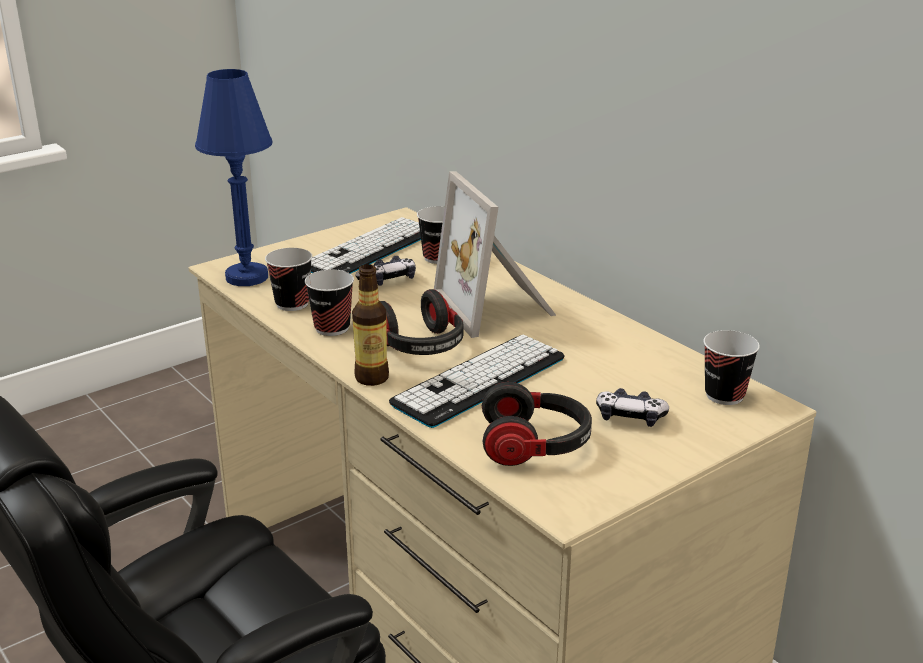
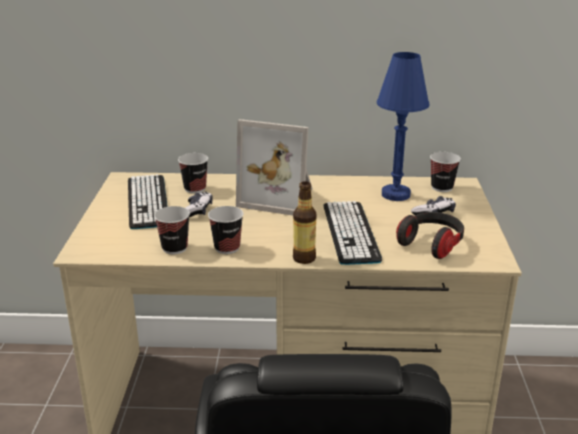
camera: 50 degrees left, 0 degrees up
(246, 277) = (110, 249): blue table lamp -> blue table lamp (395, 194)
(420, 347) = (290, 233): headphones -> none

